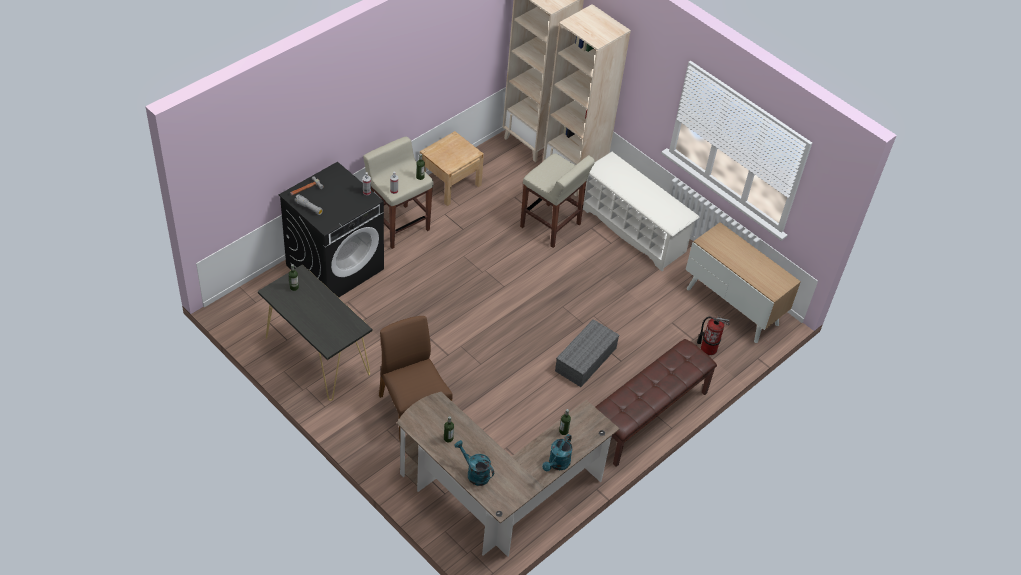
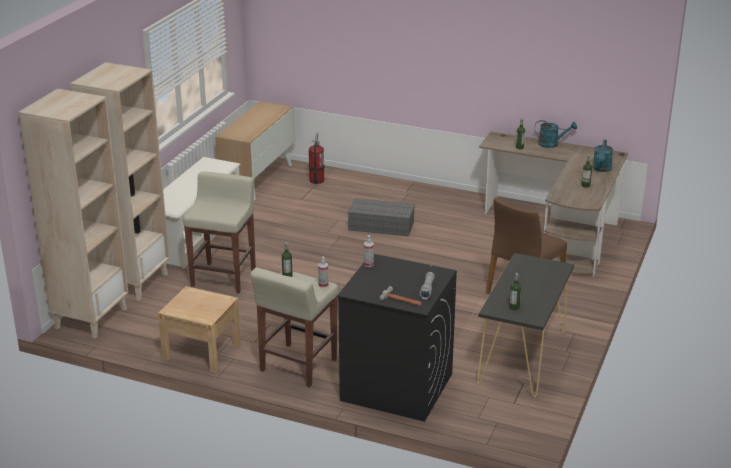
camera: 110 degrees left, 20 degrees down
(648, 417) = (414, 191): brown bench -> none

